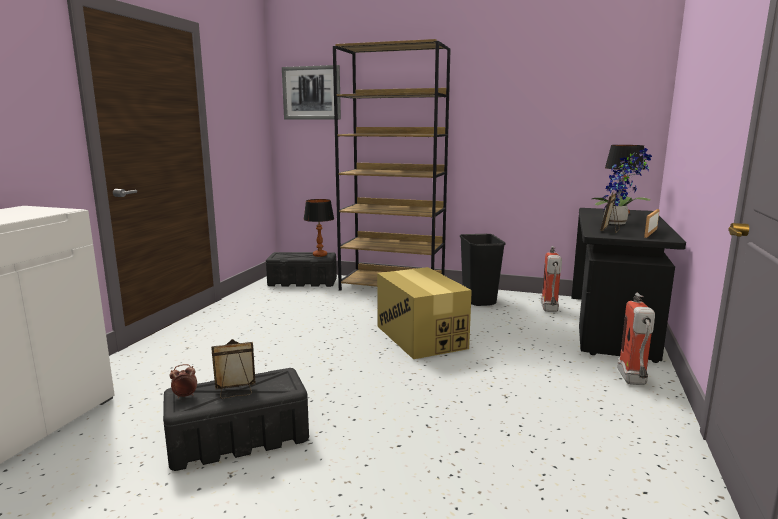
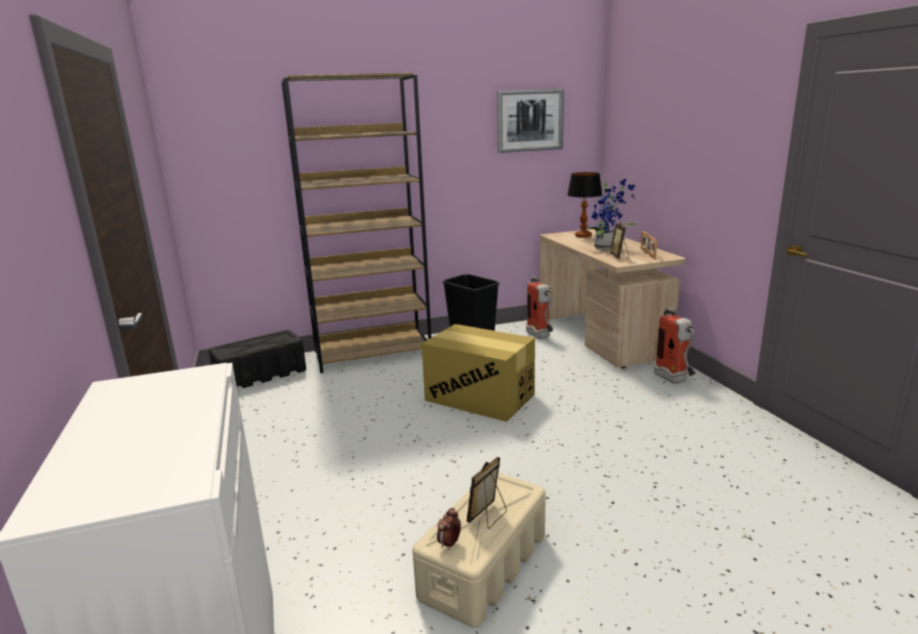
camera: 35 degrees left, 5 degrees up
(238, 439) = (483, 566): black storage box -> beige storage box
(311, 93) = (224, 133): picture -> picture (530, 120)
(320, 255) = (278, 337): table lamp -> none
(612, 326) = (601, 338): black desk -> beige desk

